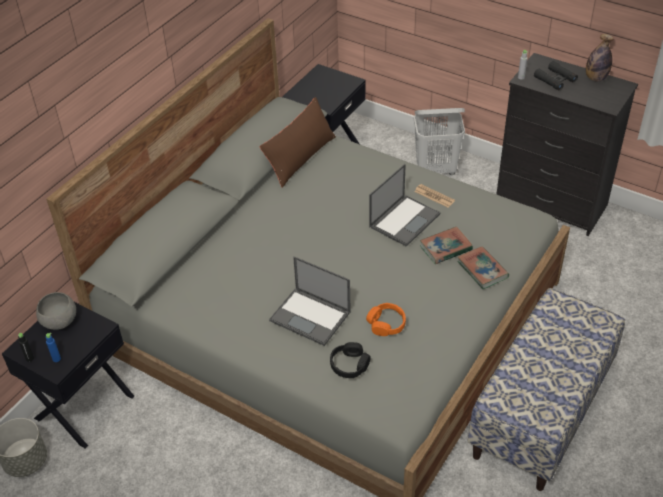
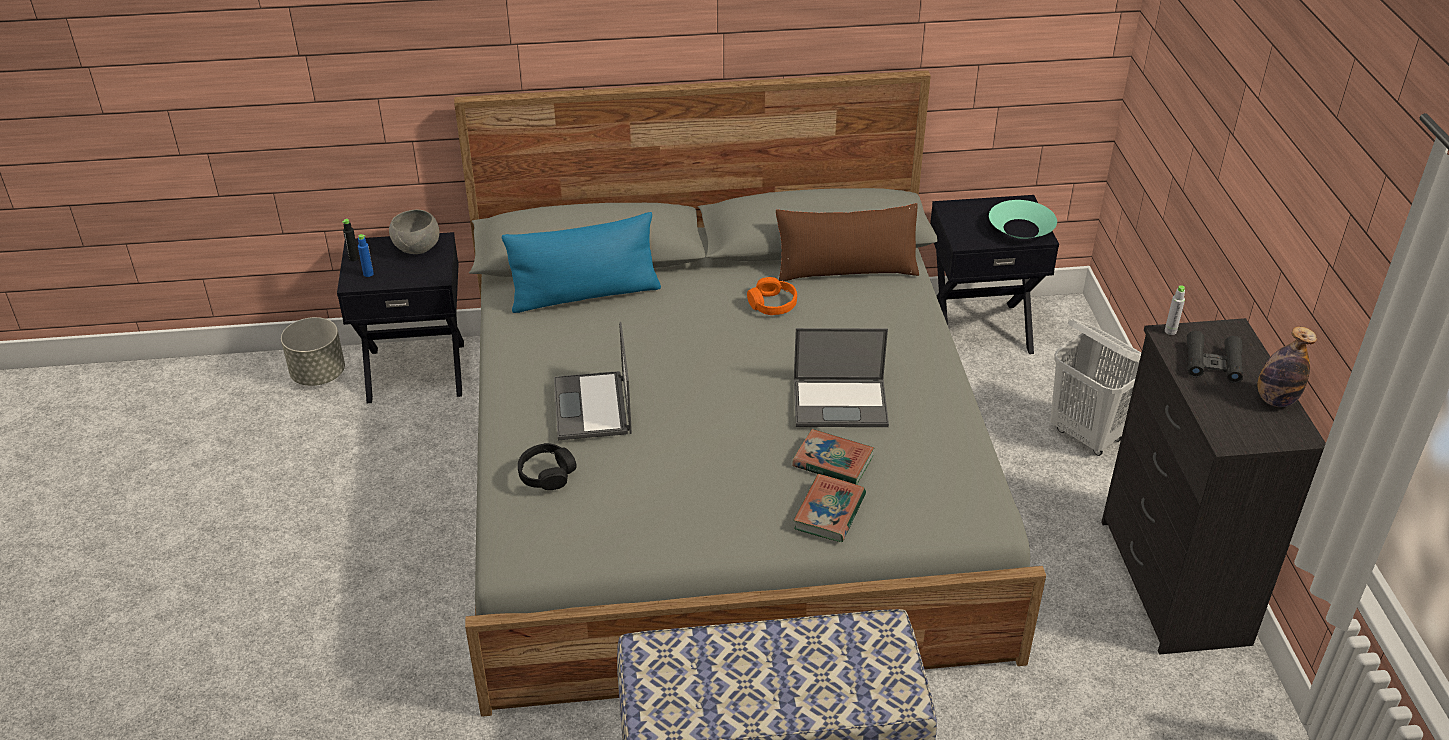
camera: 50 degrees right, 5 degrees down
(201, 269) = (585, 295): none -> blue pillow
(339, 83) = (1020, 228): none -> turquoise bowl
(386, 324) = (640, 471): orange headphones -> orange headphones (772, 304)
(434, 196) = (916, 406): newspaper -> none

